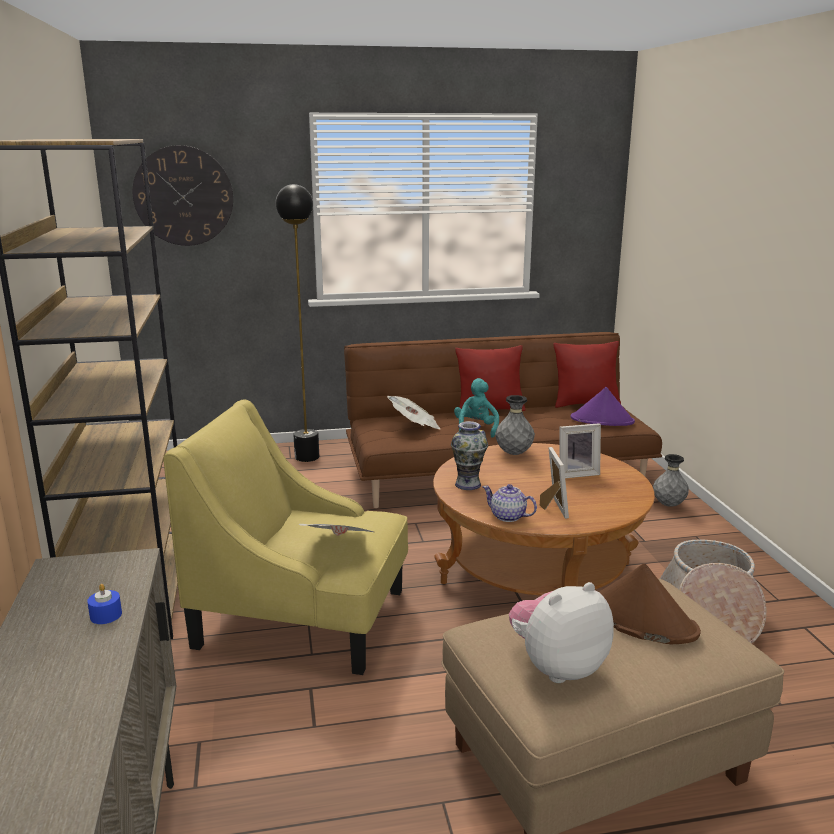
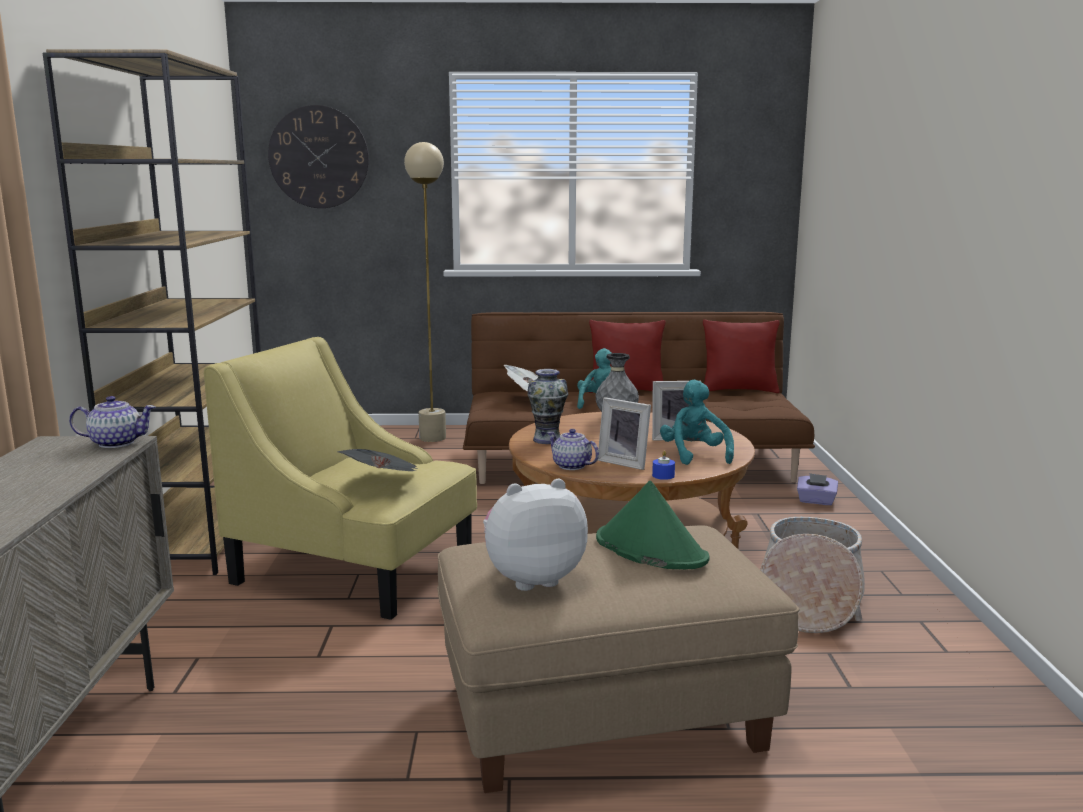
camera: 10 degrees right, 5 degrees down
(106, 615) = (66, 473): blue candle -> blue candle (663, 475)
(126, 563) = (116, 443): none -> teapot
(307, 457) = (433, 438): black floor lamp -> beige floor lamp
(552, 508) = (625, 462): picture frame -> picture frame turned 120 degrees clockwise
(602, 420) = (747, 403): purple hat -> none
(605, 494) = (694, 455): none -> turquoise plush toy
(640, 620) = (650, 549): brown hat -> green hat
(668, 505) = (816, 501): grey vase -> purple tissue box

